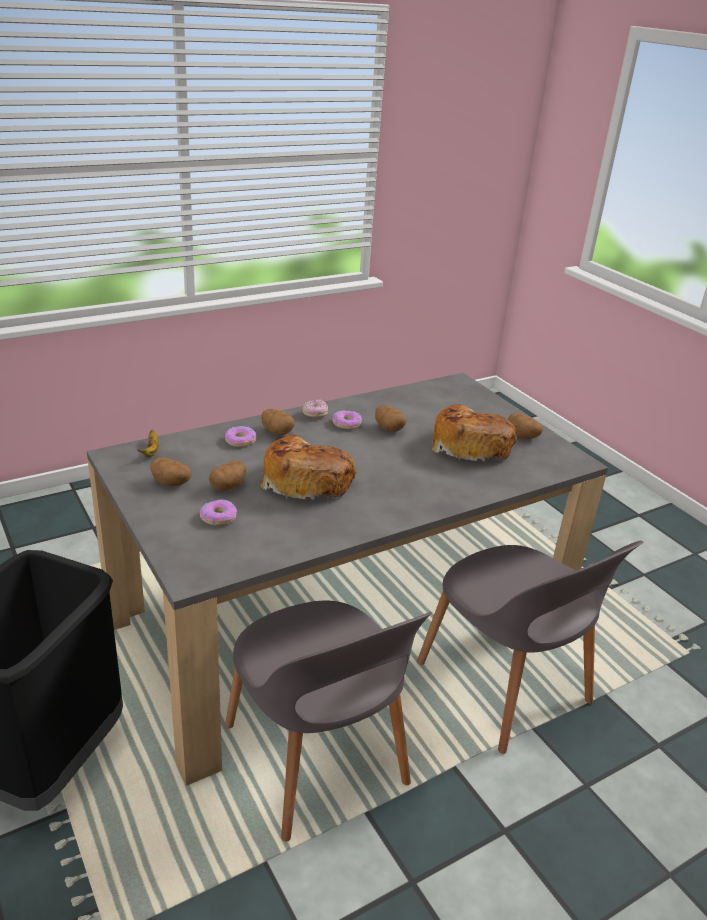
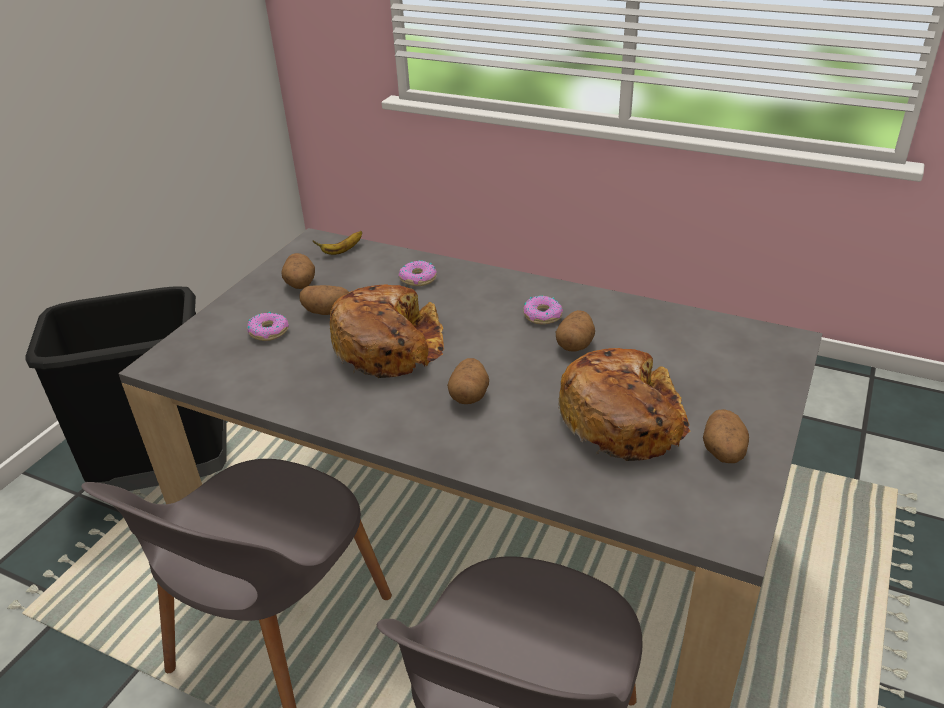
camera: 60 degrees right, 5 degrees up
(277, 431) = (464, 287): potato -> potato (469, 395)
(315, 414) = (533, 290): donut -> none

